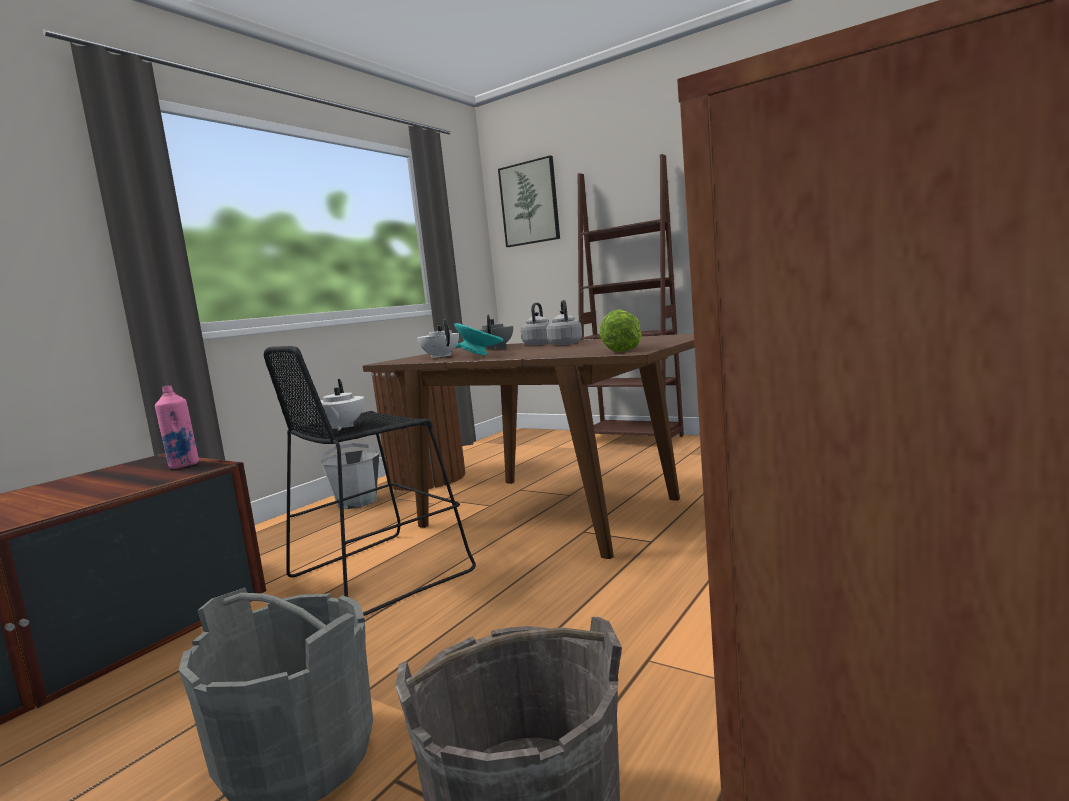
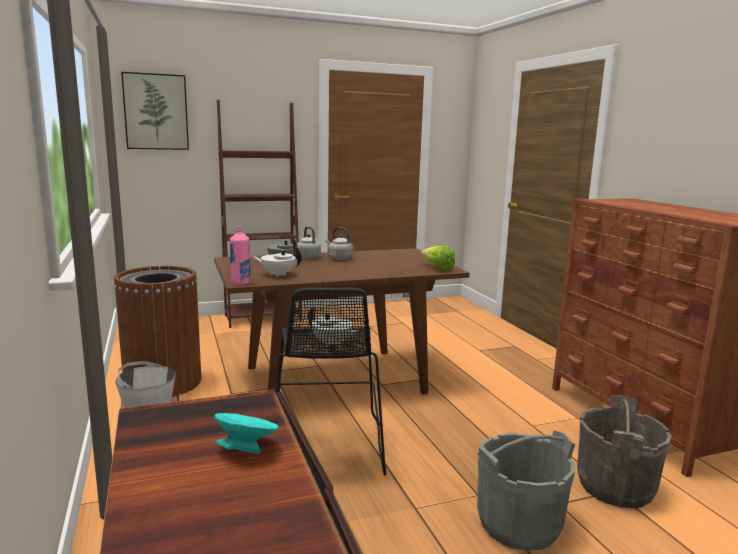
camera: 55 degrees left, 5 degrees up
(183, 465) = (223, 406): pink bottle -> pink bottle (240, 283)
(481, 357) = (335, 275): turquoise bowl -> turquoise bowl (246, 450)

